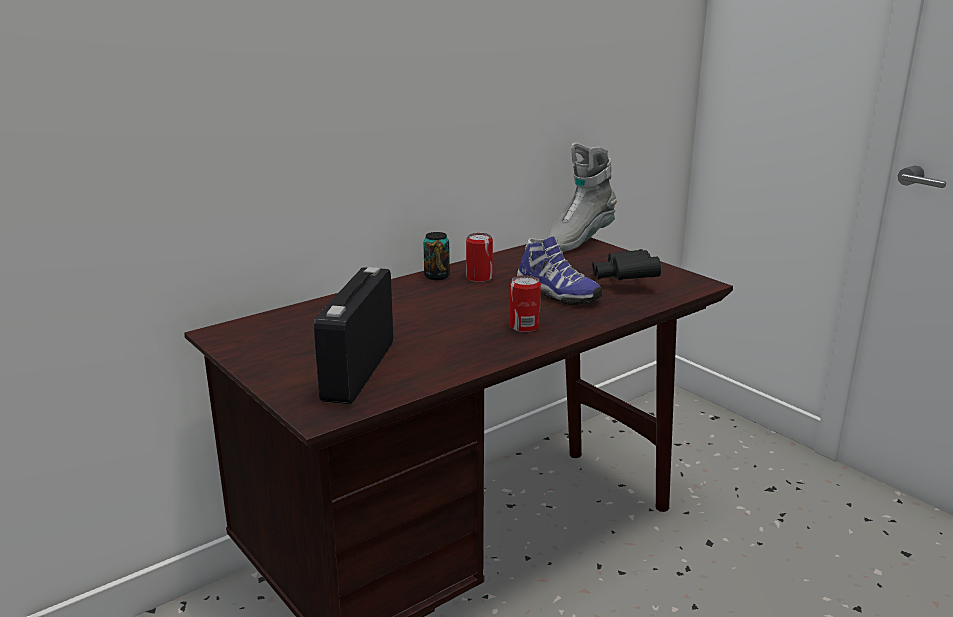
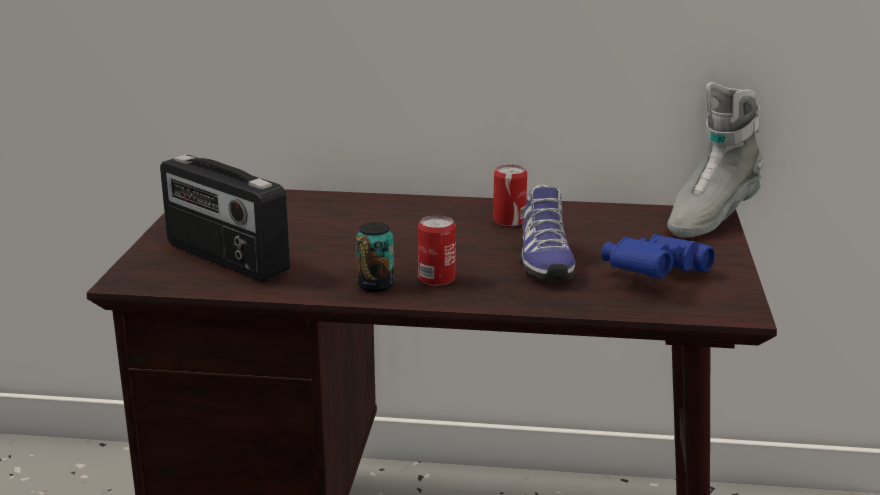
camera: 45 degrees right, 0 degrees up
(357, 371) = (225, 259): radio -> radio turned 105 degrees counterclockwise
(437, 276) = (474, 206): can -> can (375, 285)
(578, 241) = (710, 219): grey boot -> grey boot turned 45 degrees counterclockwise
(625, 281) = (652, 276): black binoculars -> blue binoculars

